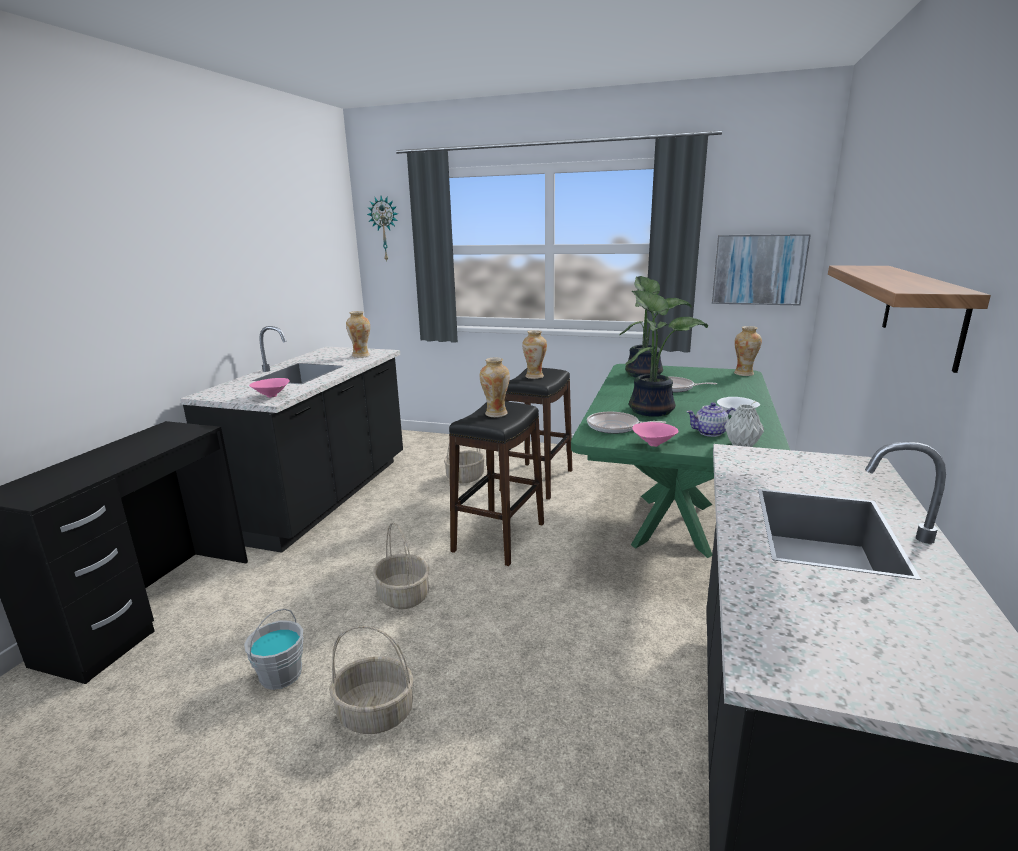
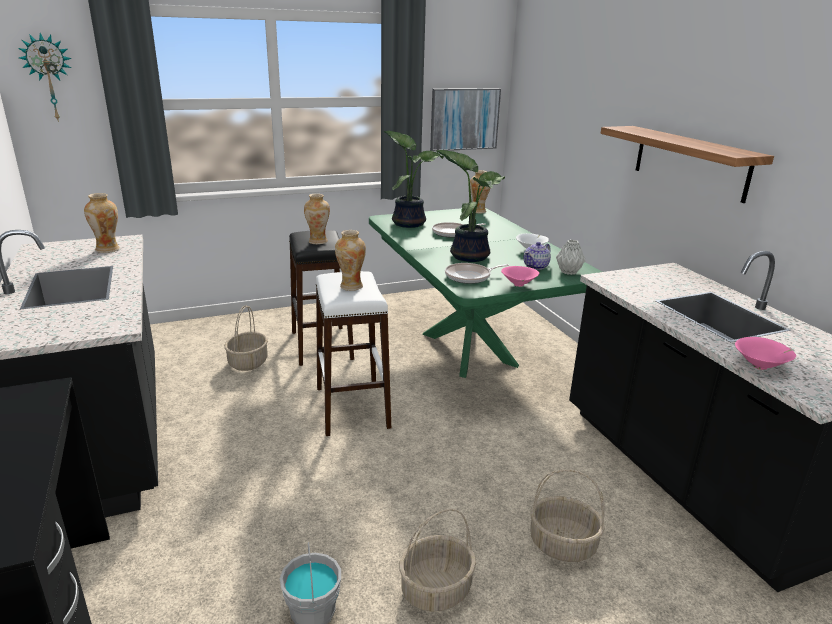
camera: 40 degrees left, 5 degrees up
(272, 396) = (106, 322): pink bowl -> pink bowl (761, 367)
(402, 596) = (333, 491): basket -> basket (561, 544)
(499, 537) = (352, 407): black stool -> white stool

